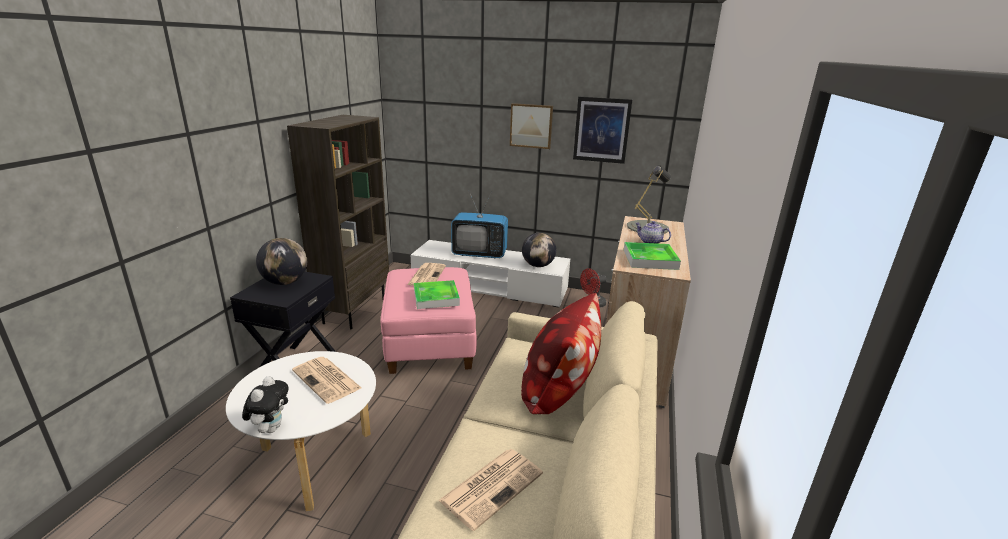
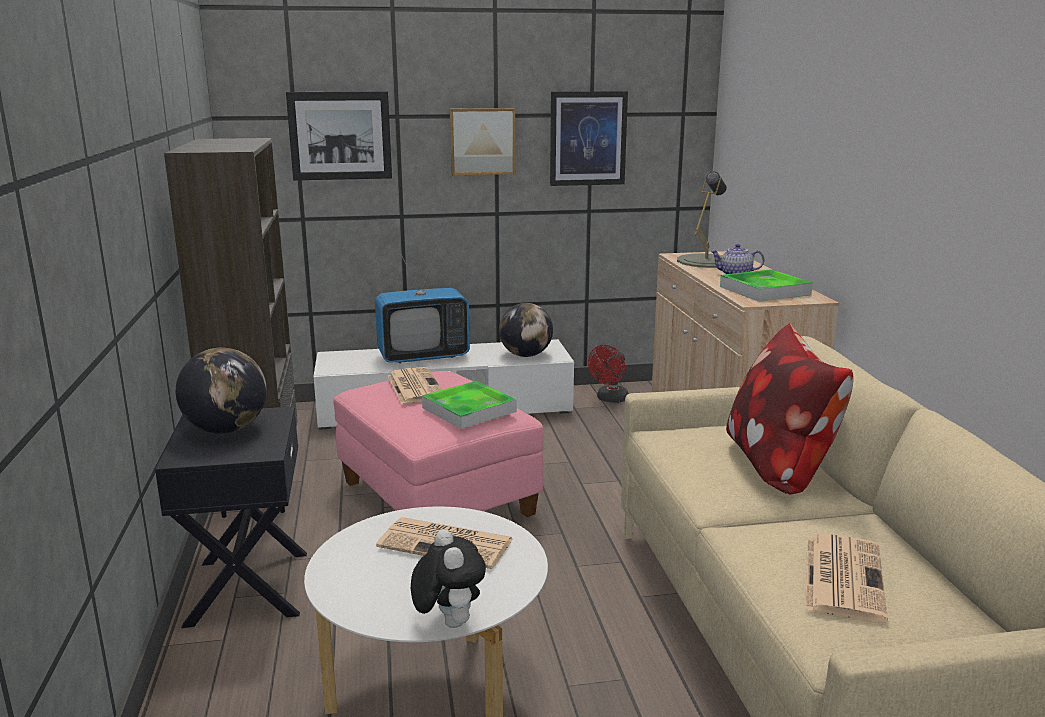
camera: 25 degrees left, 5 degrees down
(448, 115) = (340, 136): none -> picture

